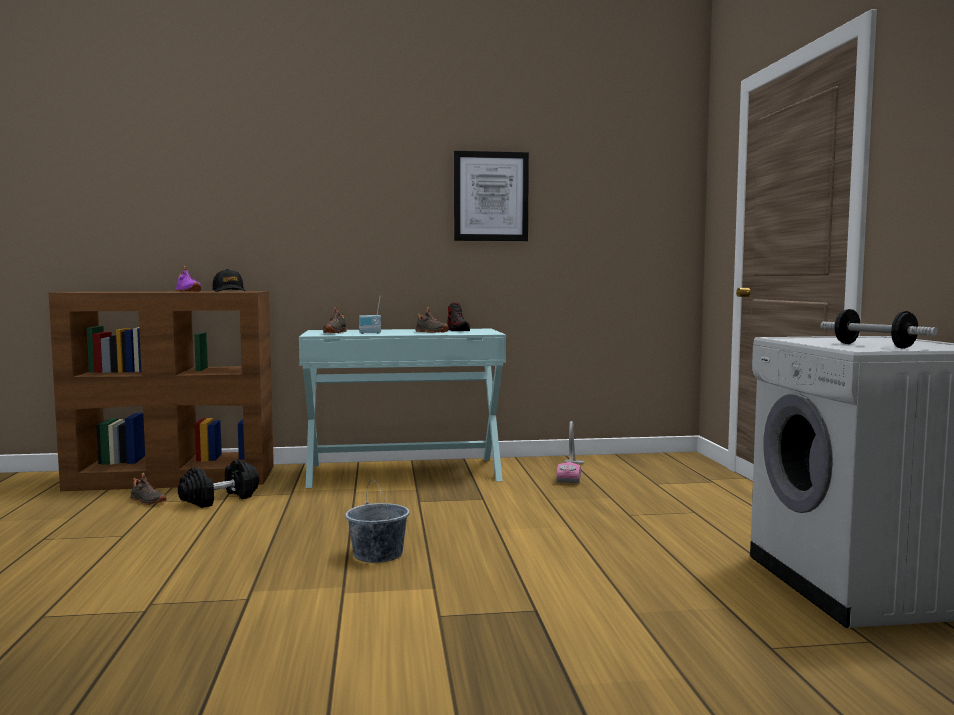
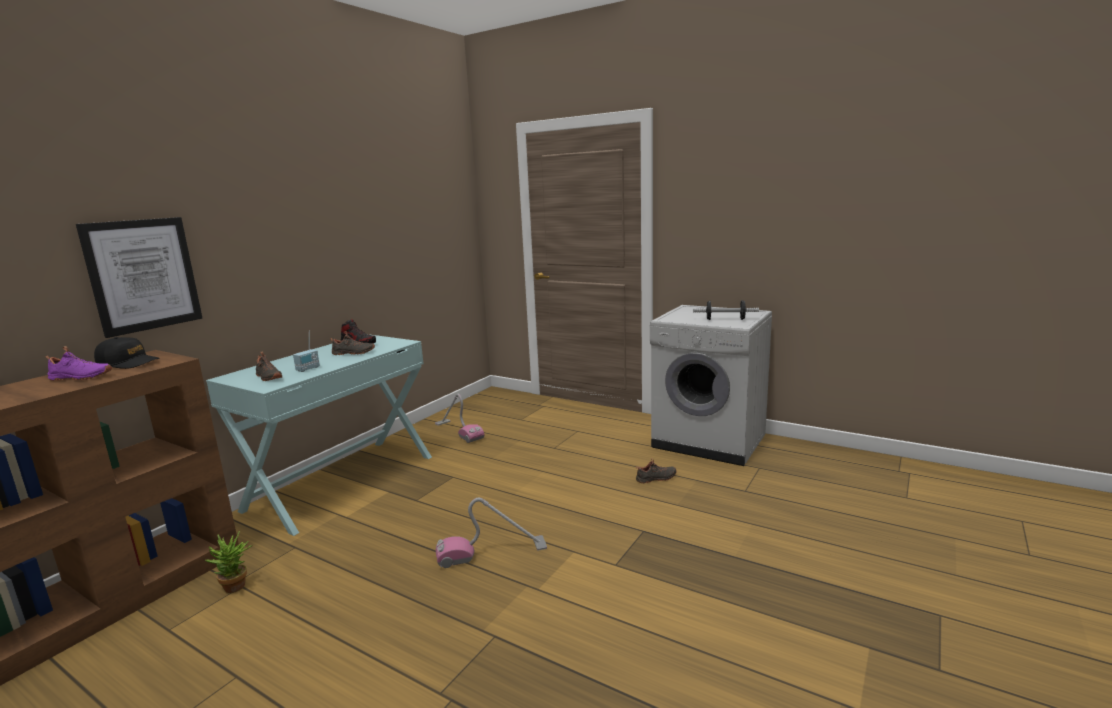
camera: 50 degrees left, 10 degrees up
(147, 501) = (154, 636): black shoe -> black shoe (656, 479)
(220, 499) = (236, 588): black dumbbell -> potted plant
(378, 555) = (492, 552): grey bucket -> vacuum cleaner
(491, 196) = (346, 216): picture -> picture (143, 275)

